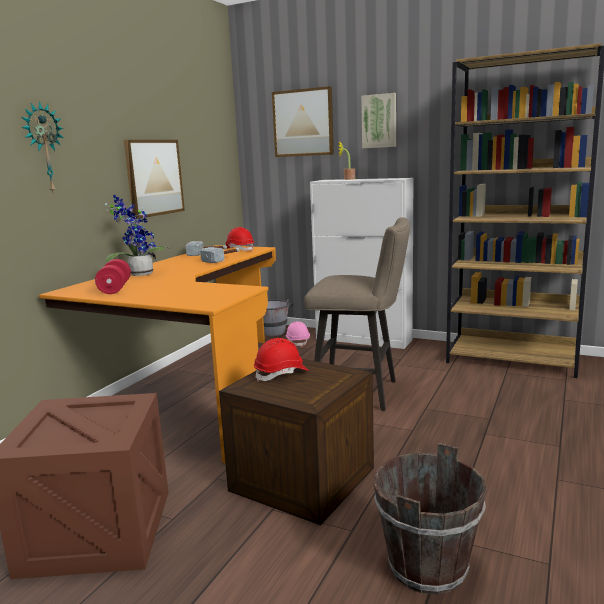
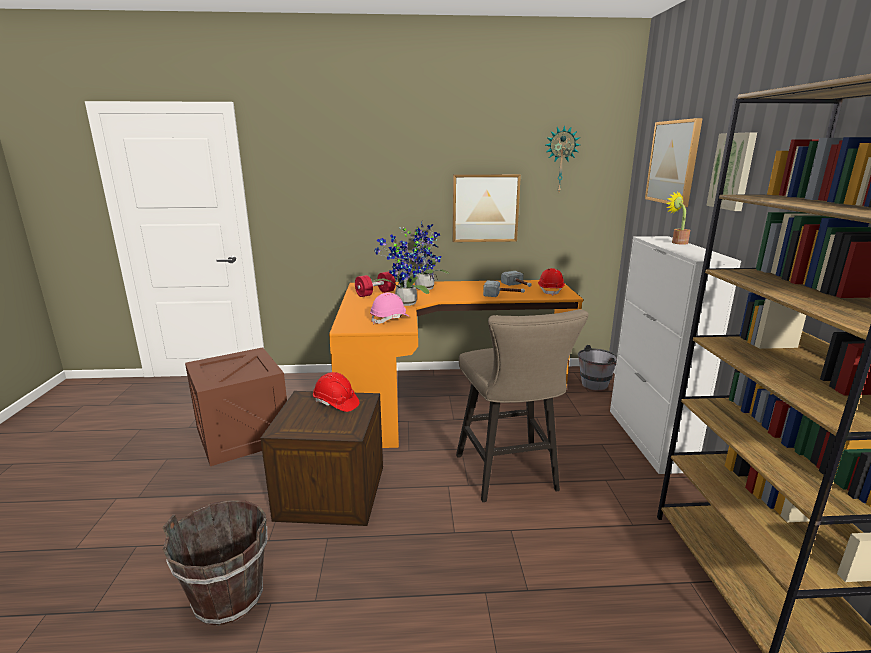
camera: 60 degrees right, 5 degrees up
(43, 148) = (370, 181): wall clock -> wall clock (560, 160)
(178, 283) = (403, 304): none -> potted plant
(298, 341) = (589, 404): pink hard hat -> pink hard hat (390, 319)

